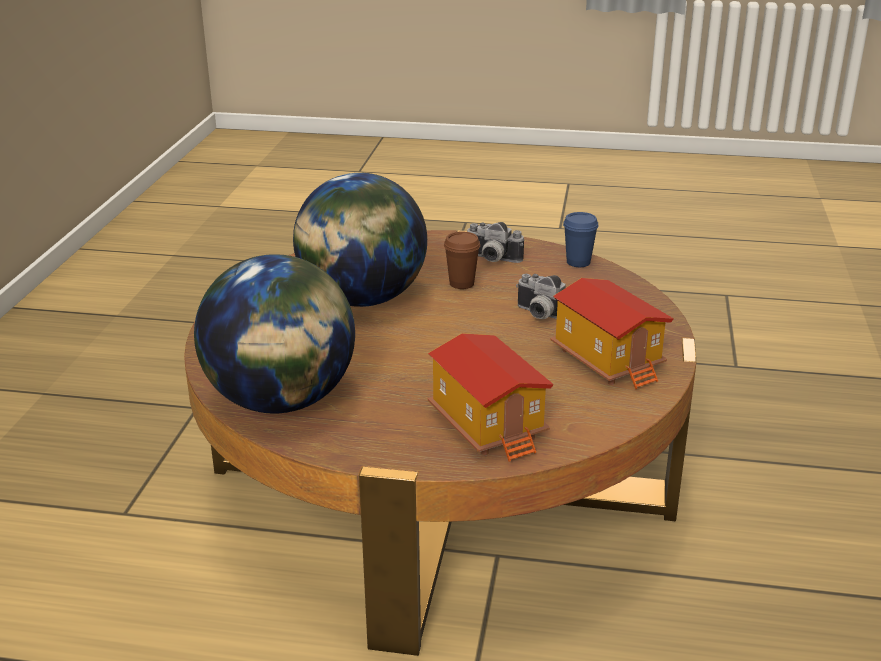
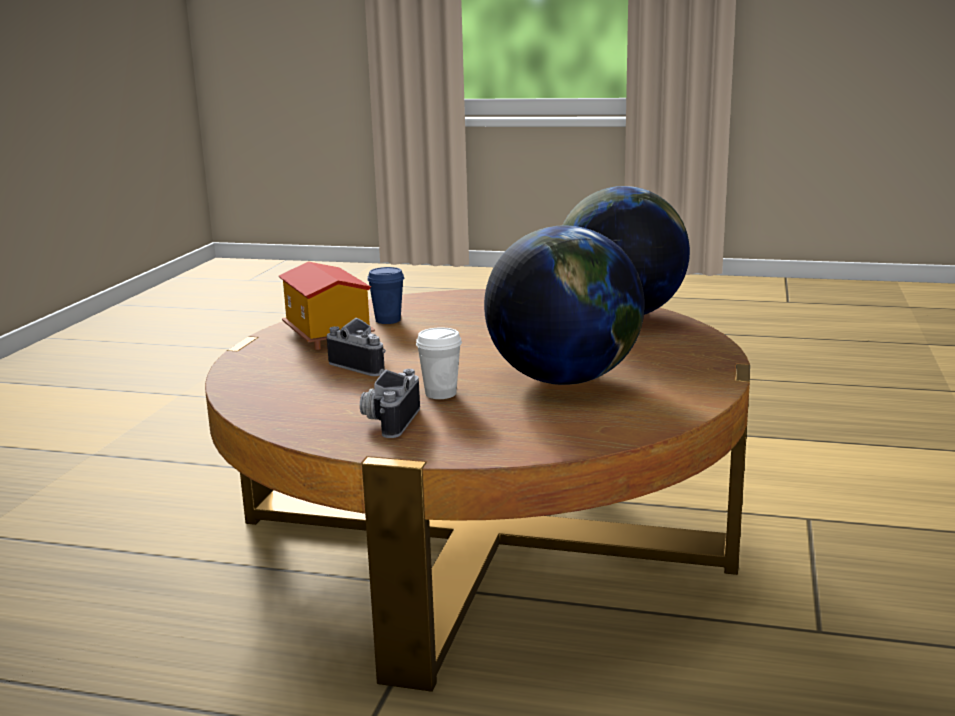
camera: 175 degrees left, 10 degrees down
(461, 283) = (441, 394): brown cup -> white cup
(489, 425) = (452, 306): toy house -> none
(491, 259) = (389, 421): camera -> camera turned 105 degrees counterclockwise
(578, 262) = (272, 416): blue cup -> blue cup (388, 320)

